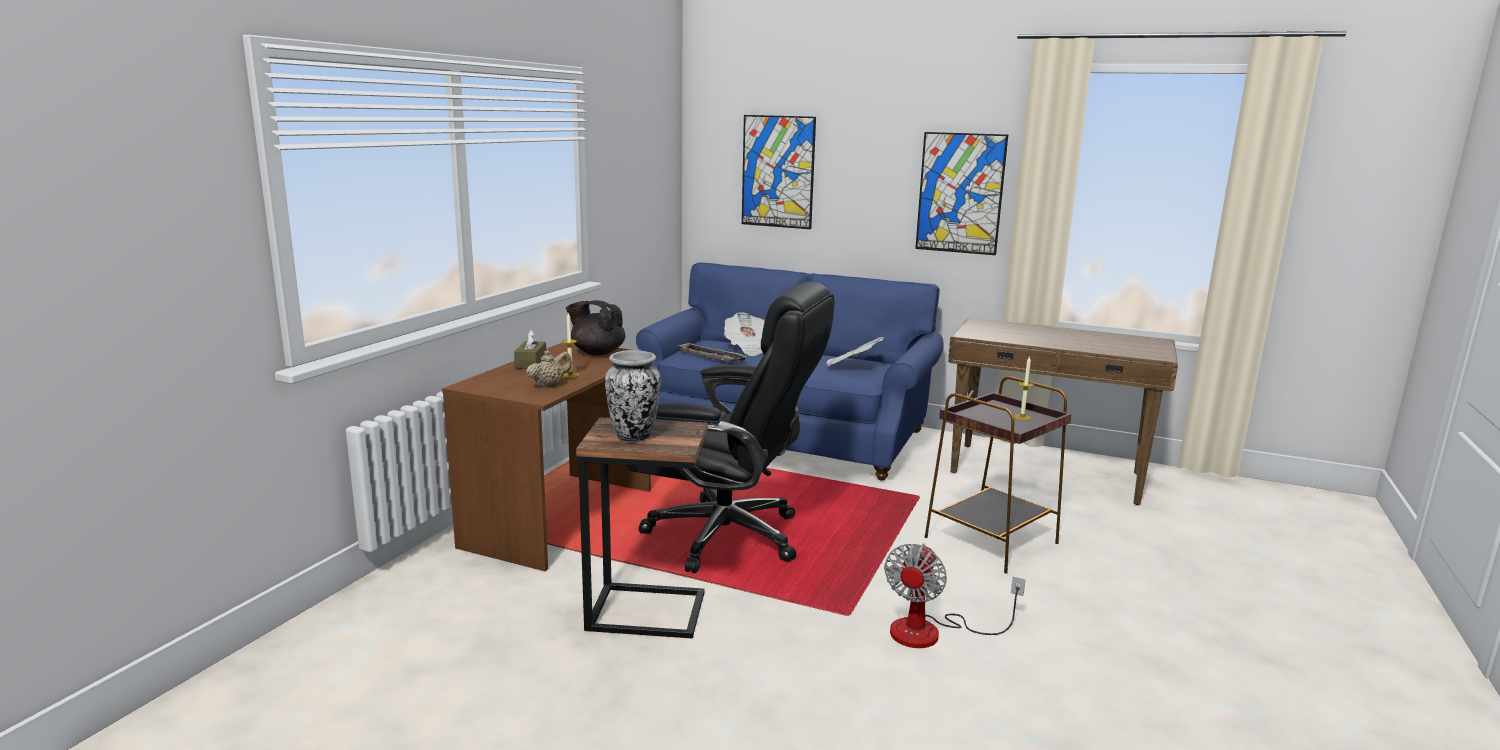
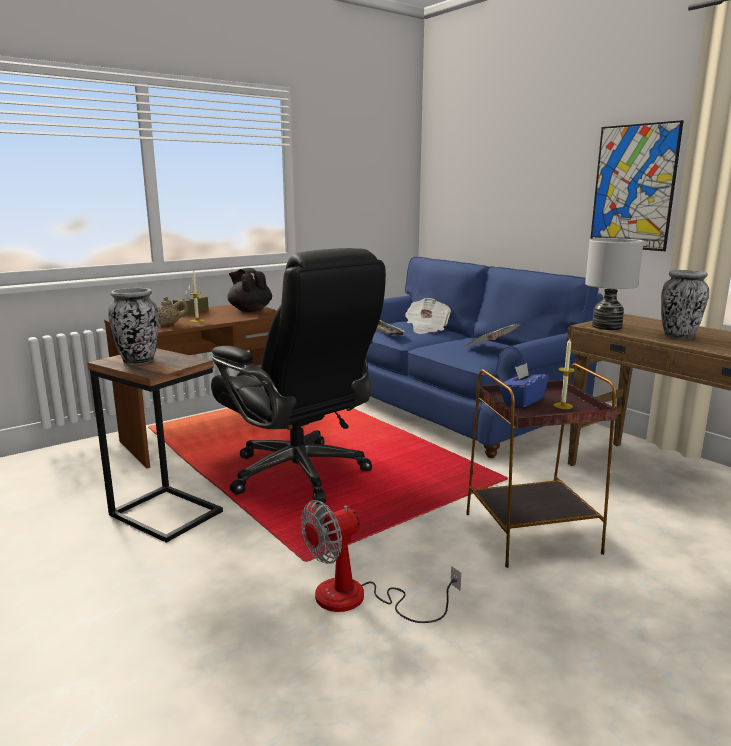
camera: 30 degrees right, 0 degrees up
(778, 172) = (483, 177): picture -> none
(983, 335) = (606, 327): none -> grey table lamp
(987, 418) = (522, 401): none -> blue tissue box
(1049, 339) = (678, 336): none -> vase

